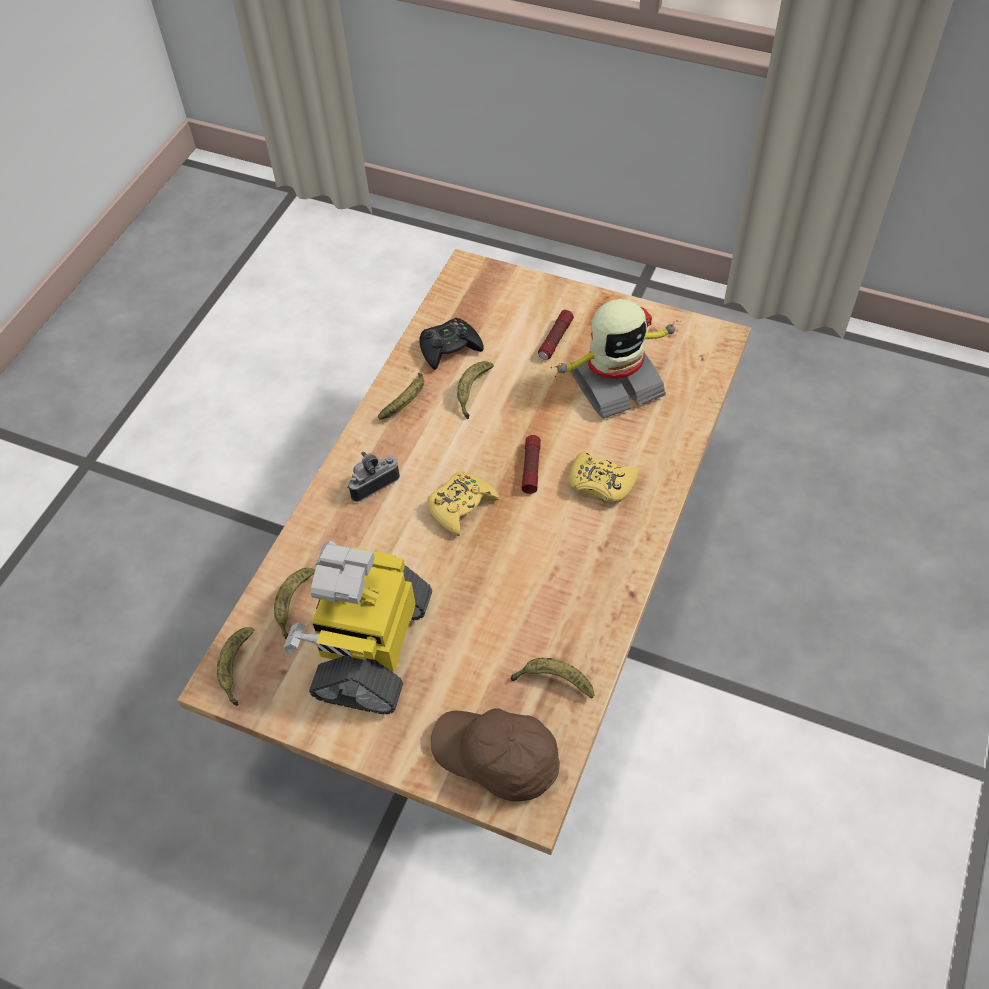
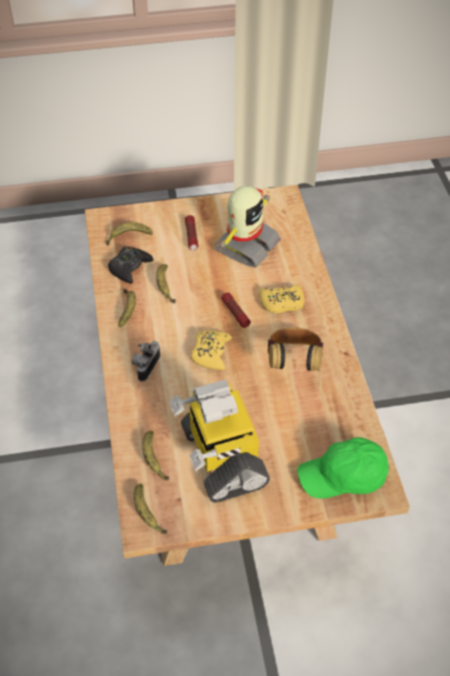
camera: 35 degrees left, 5 degrees down
(497, 758) = (343, 477): brown cap -> green cap
(553, 571) = (293, 363): none -> headphones
(553, 681) = (341, 420): banana -> banana (128, 237)

